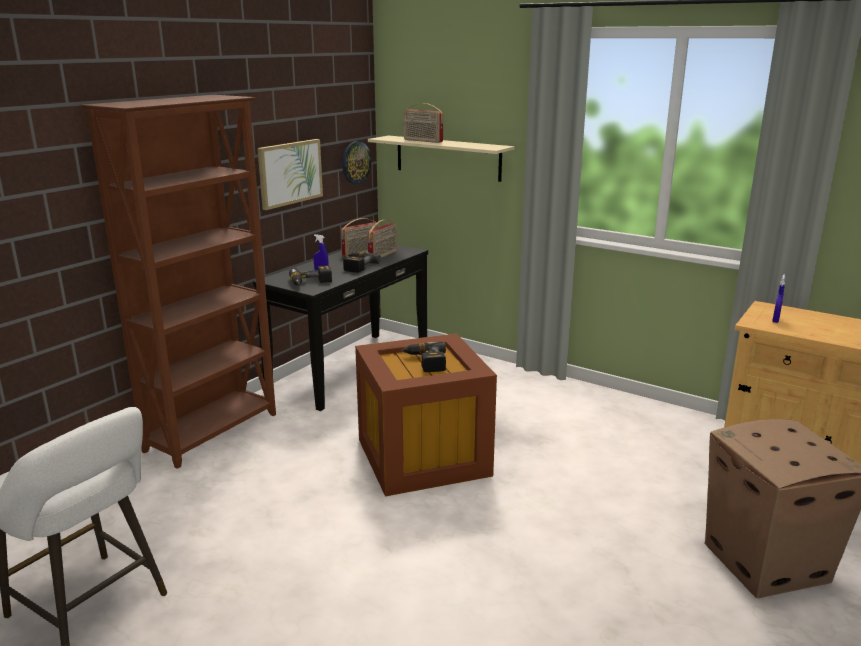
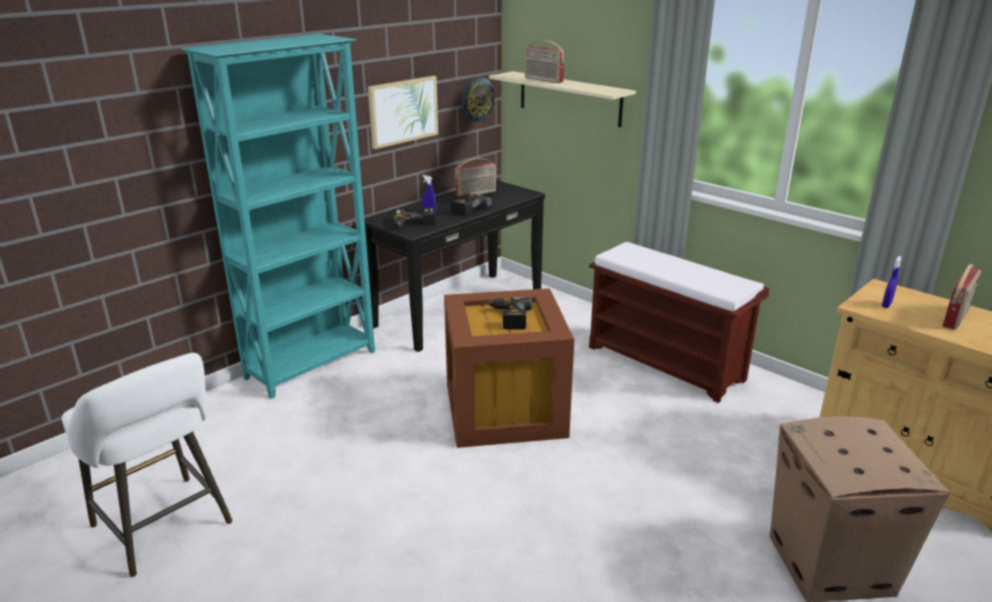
camera: 10 degrees right, 5 degrees up
(214, 432) = (313, 365): brown bookcase -> turquoise bookcase
(383, 255) = (497, 197): radio -> radio (956, 318)
(564, 401) = (666, 363): none -> brown bench

